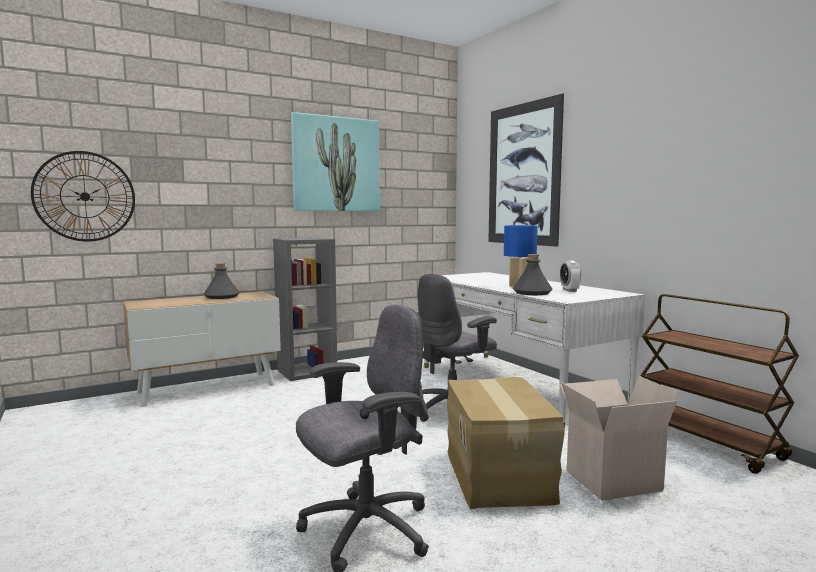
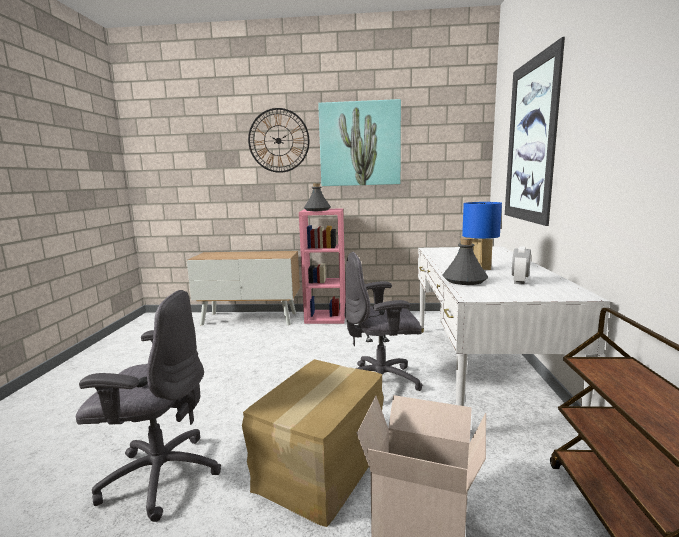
camera: 35 degrees right, 5 degrees up
(85, 196) = (179, 181): wall clock -> wall clock (278, 140)
(222, 297) = (260, 253): grey bottle -> grey bottle (317, 210)
(307, 371) = (326, 317): grey bookcase -> pink bookcase

